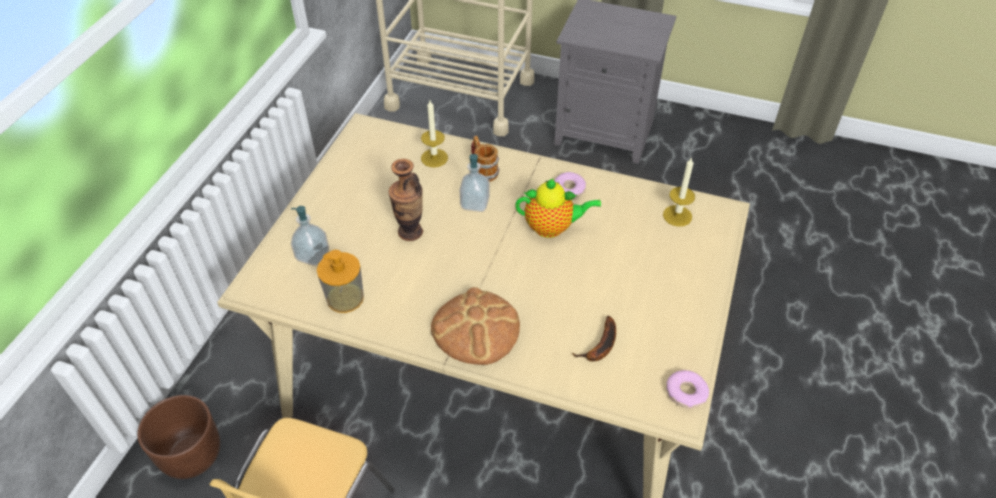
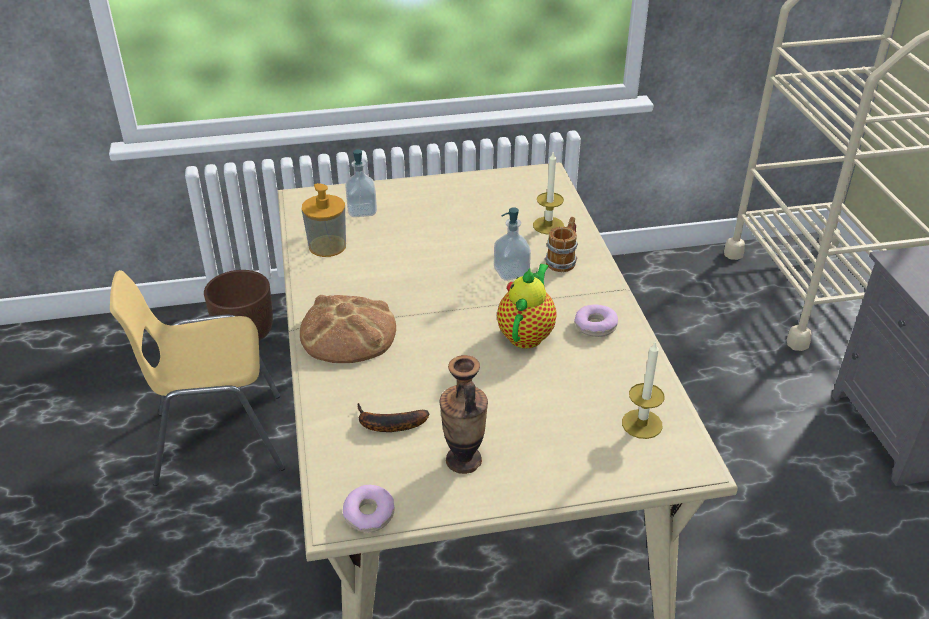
camera: 60 degrees right, 10 degrees down
(410, 232) = (436, 249): vase -> vase (463, 460)
(552, 227) = (527, 334): teapot -> teapot turned 135 degrees counterclockwise

